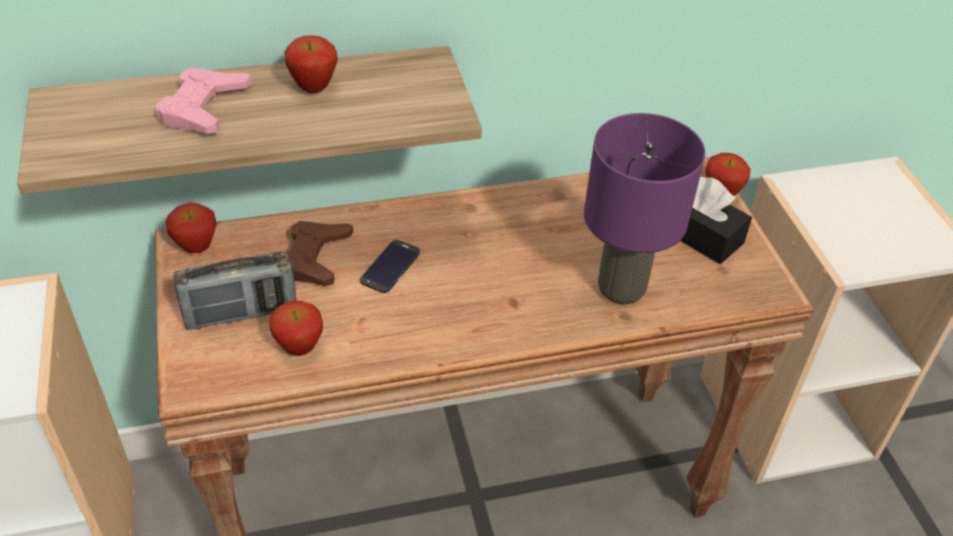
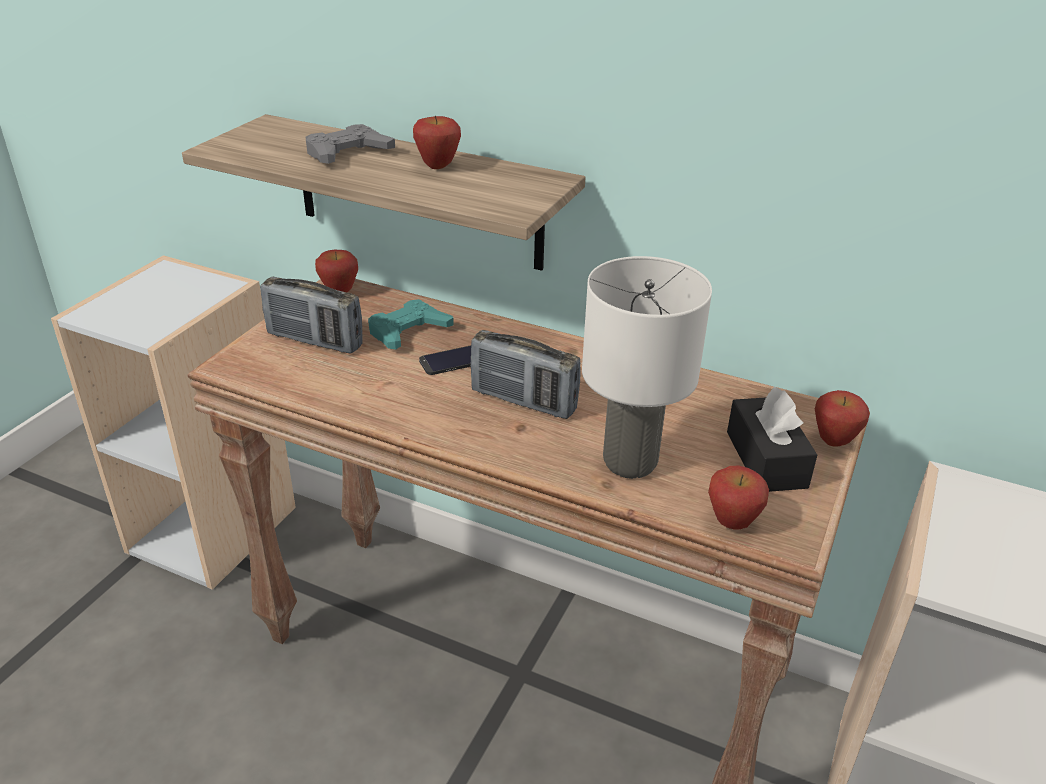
camera: 40 degrees right, 10 degrees down
(204, 108) = (348, 153): pink game controller -> grey game controller
(299, 348) = (323, 379): apple -> apple (732, 523)
(314, 258) = (408, 331): brown game controller -> turquoise game controller
(488, 276) = (523, 401): none -> radio
(623, 288) = (633, 464): purple table lamp -> white table lamp

